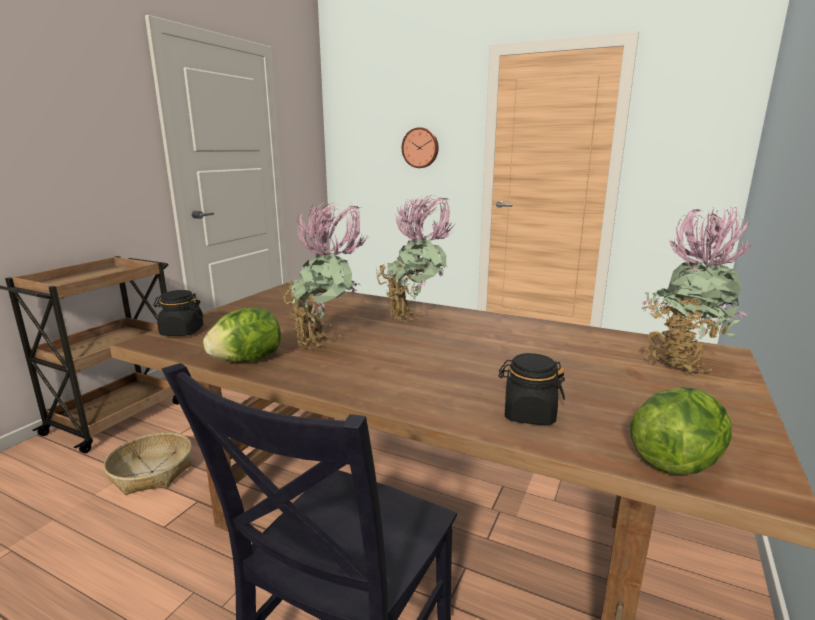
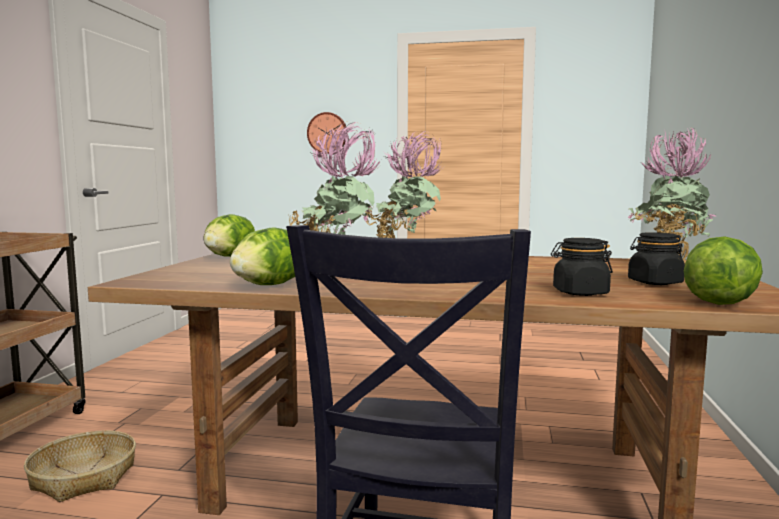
camera: 15 degrees left, 10 degrees down
(181, 332) = (162, 276): black jar -> black jar (654, 282)
(267, 299) = (229, 256): none -> lettuce

